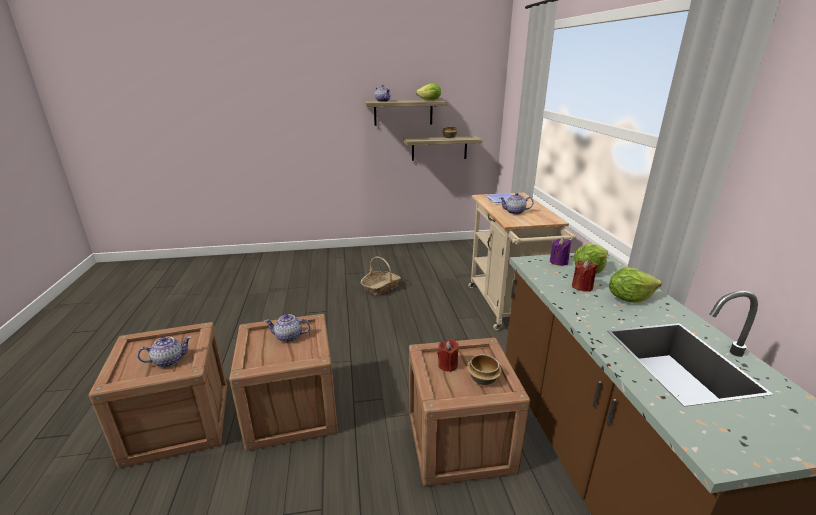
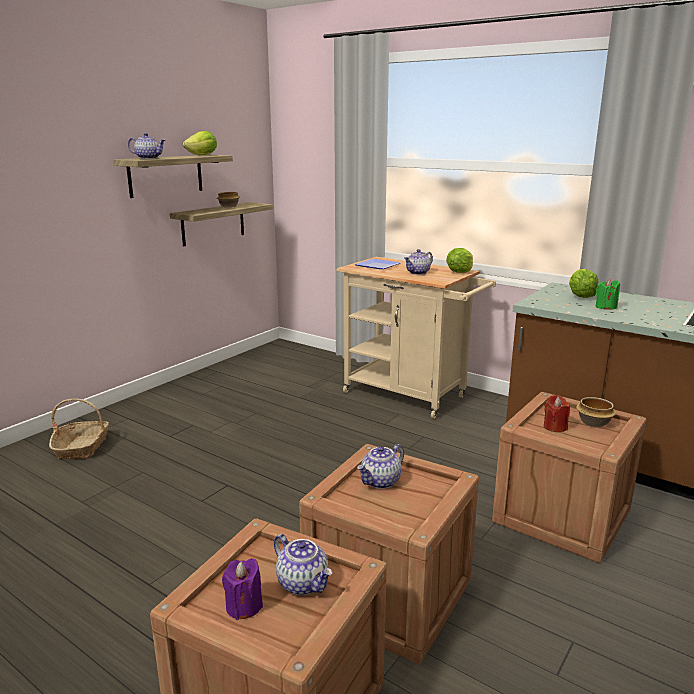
camera: 45 degrees left, 5 degrees down
(169, 360) = (303, 583): teapot -> teapot turned 120 degrees clockwise
(381, 287) = (248, 431): basket -> basket (82, 447)
(558, 262) = (550, 297): purple candle -> purple candle (244, 606)
(582, 287) = (605, 307): red candle -> green candle
(629, 298) = (642, 304): lettuce -> lettuce (459, 272)

